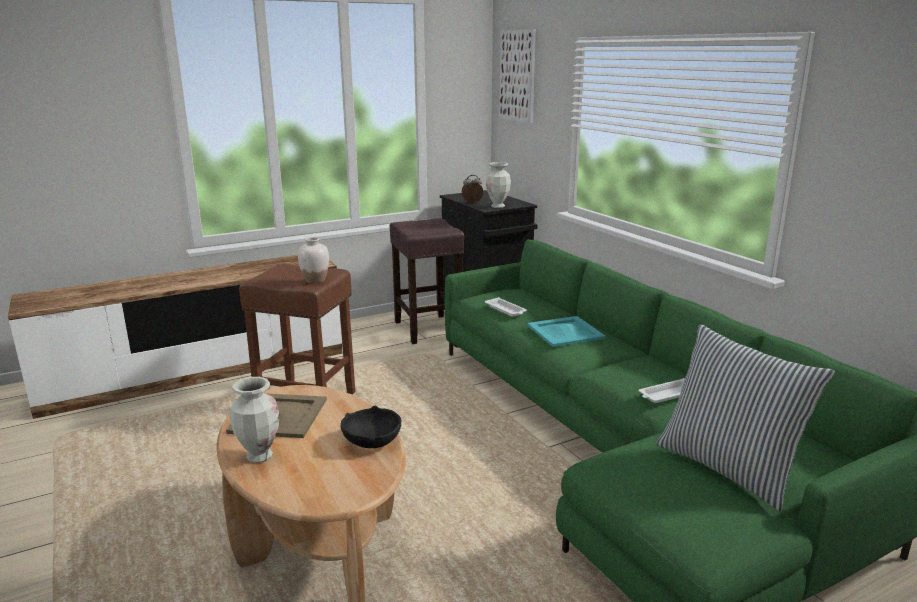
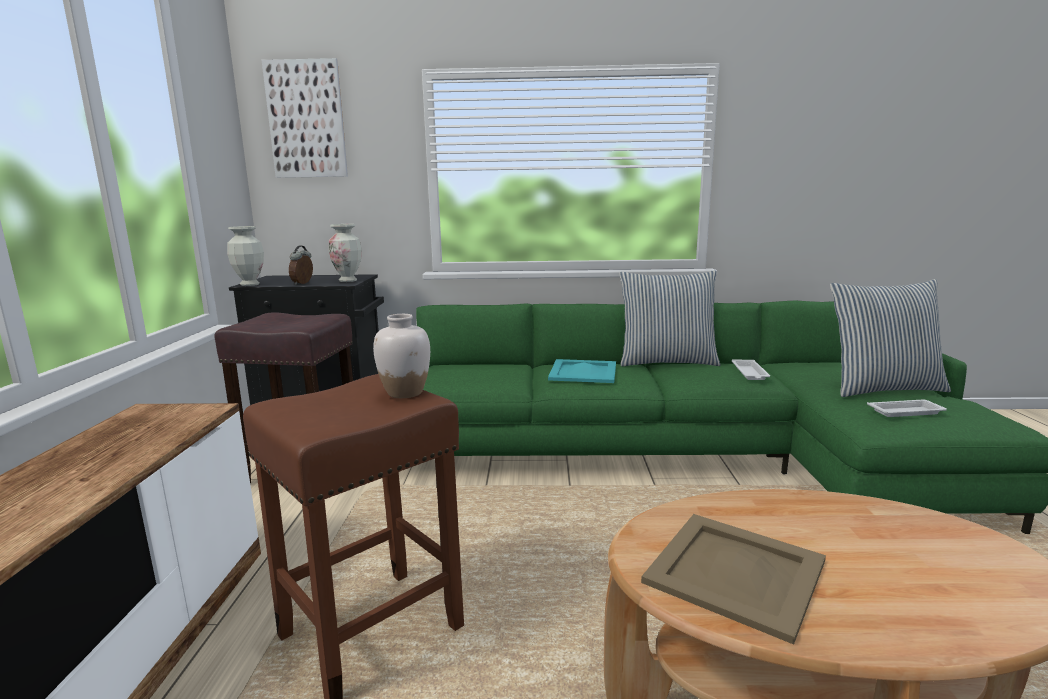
camera: 60 degrees left, 5 degrees down
(259, 456) = (892, 617): vase -> vase (249, 284)
(372, 441) = (842, 509): black bowl -> none
(506, 310) = (492, 379): white tray -> white tray (906, 412)
(657, 358) = (666, 362): none -> pillow

